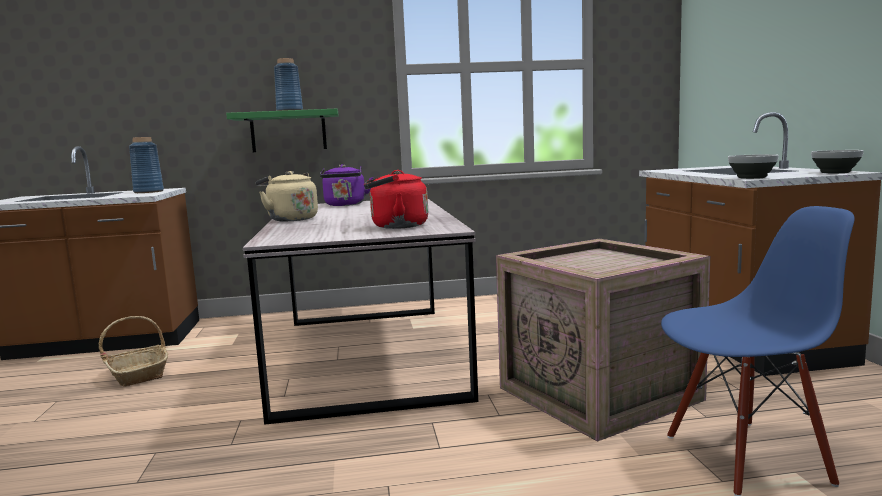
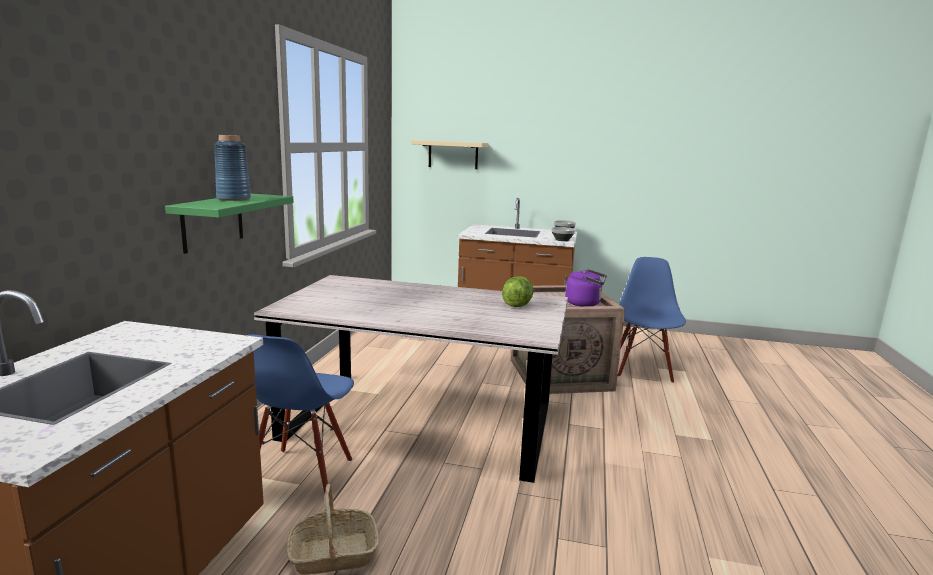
camera: 70 degrees left, 5 degrees up
(148, 192) = (163, 338): blue vase -> none
(247, 341) = (302, 474): none -> blue chair
(290, 219) = (404, 322): beige kettle -> none
(345, 205) = (325, 297): purple kettle -> purple kettle (585, 303)
(396, 226) = (517, 305): red kettle -> lettuce
(730, 58) = (453, 154): none -> beige shelf

